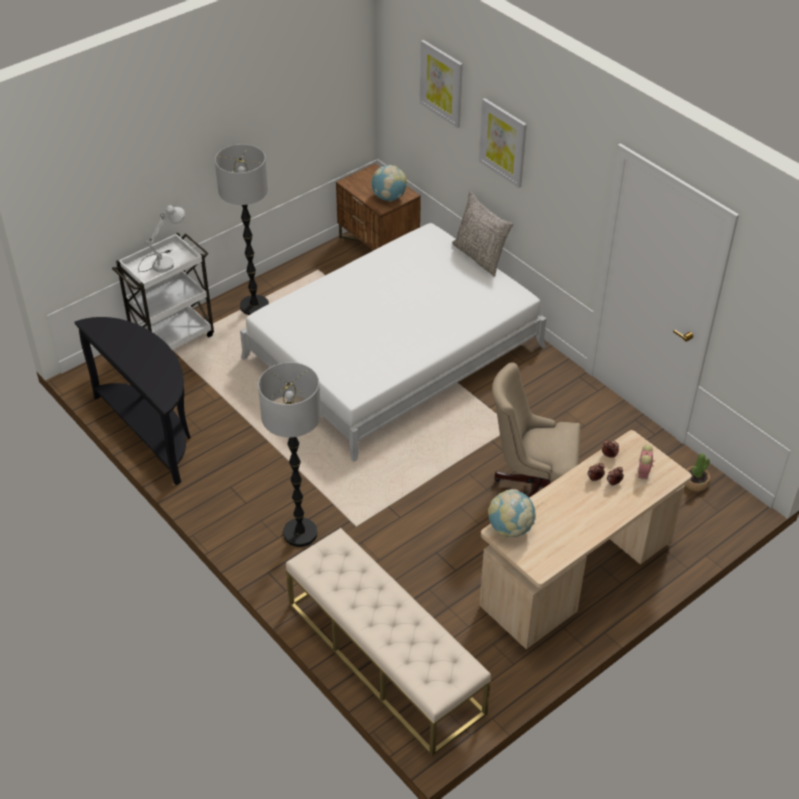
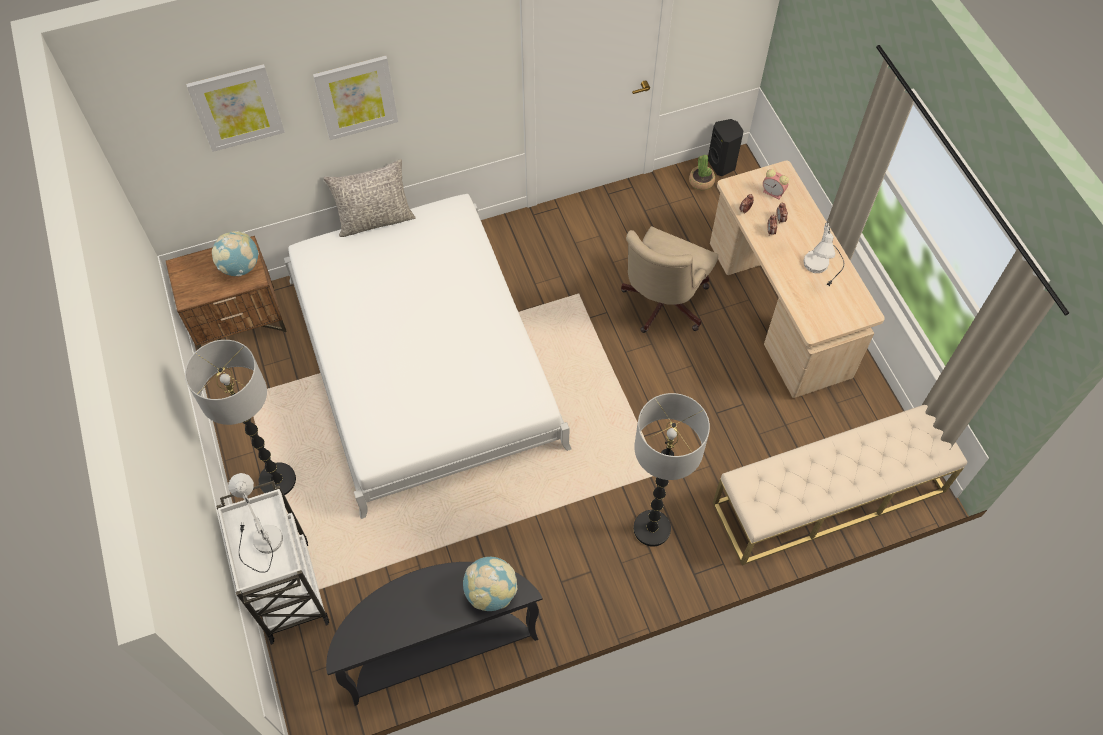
camera: 70 degrees left, 15 degrees up
(510, 528) = (812, 318): globe -> globe (490, 592)
(573, 525) = (822, 269): none -> white table lamp
(728, 494) = (722, 164): none -> black speaker

